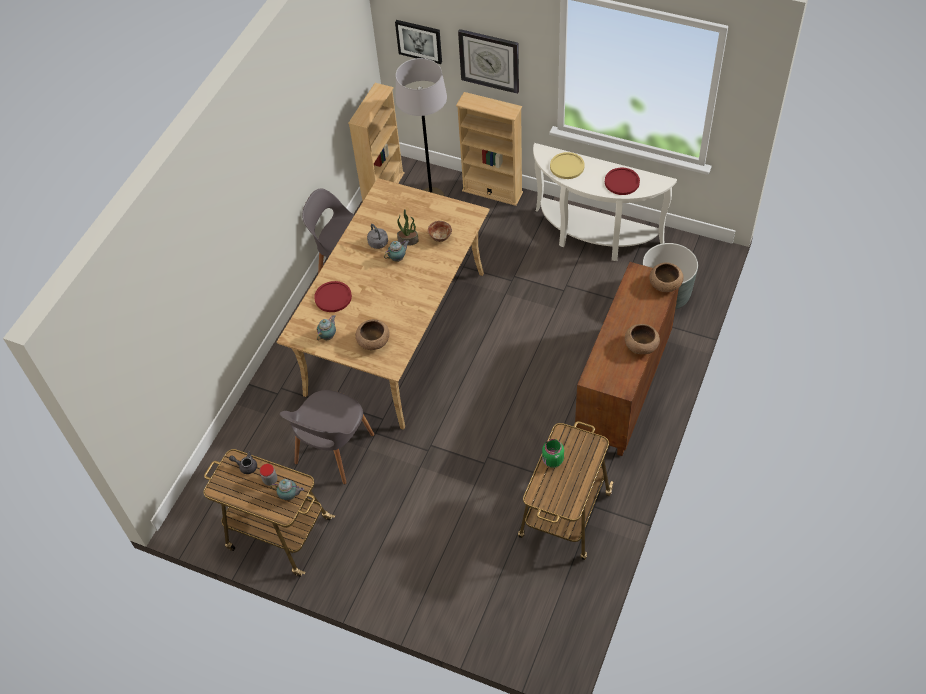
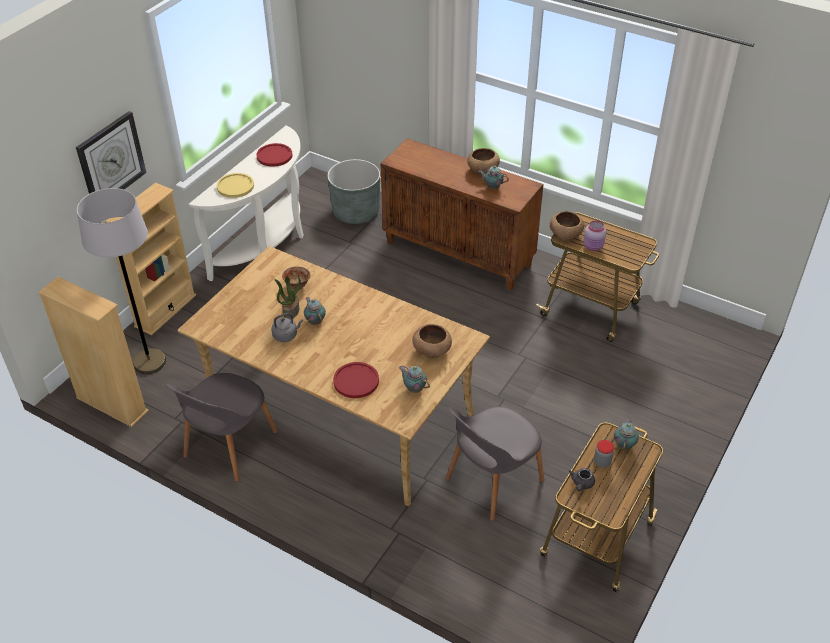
camera: 85 degrees left, 10 degrees down
(333, 451) = (492, 481): grey chair -> grey chair turned 105 degrees clockwise
(419, 41) = (42, 204): picture -> none
(552, 461) = (593, 247): green jar -> pink jar
(613, 357) = (492, 187): none -> teapot
(665, 285) = (415, 147): brown bowl -> brown bowl (565, 234)

